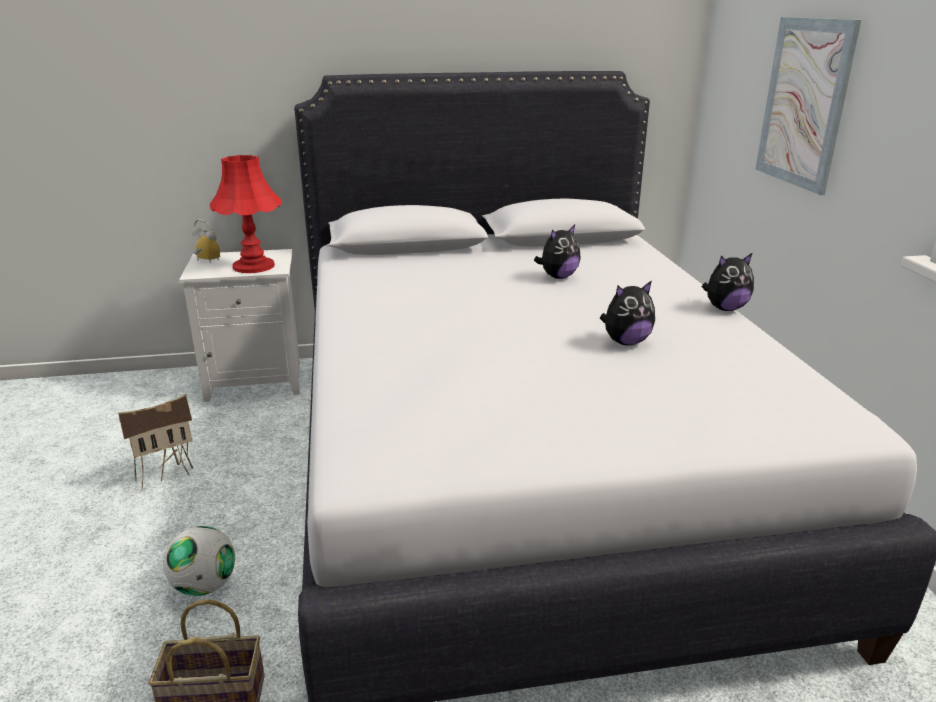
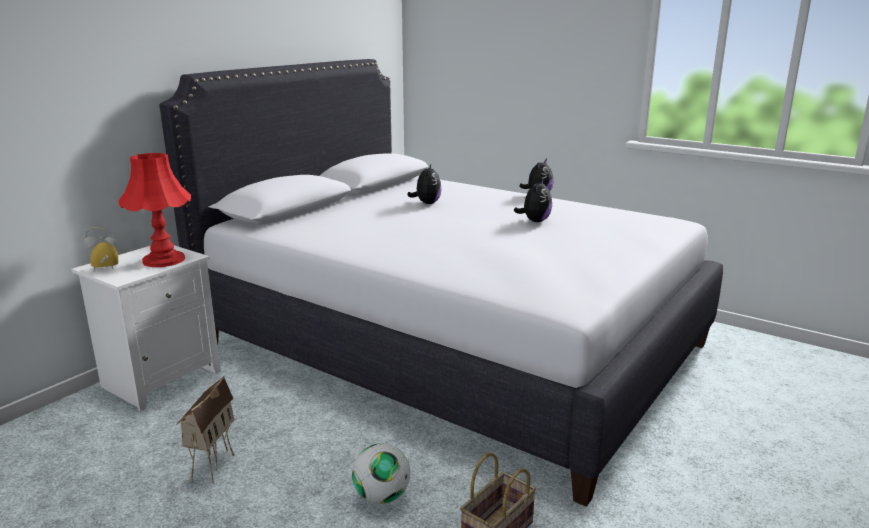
camera: 45 degrees left, 5 degrees down
(804, 103) = (517, 69): picture -> none

